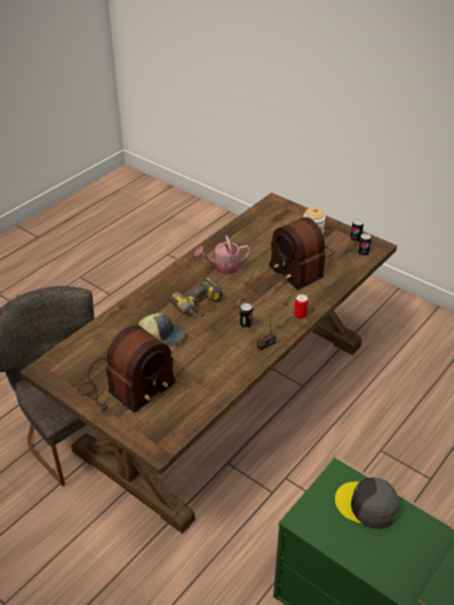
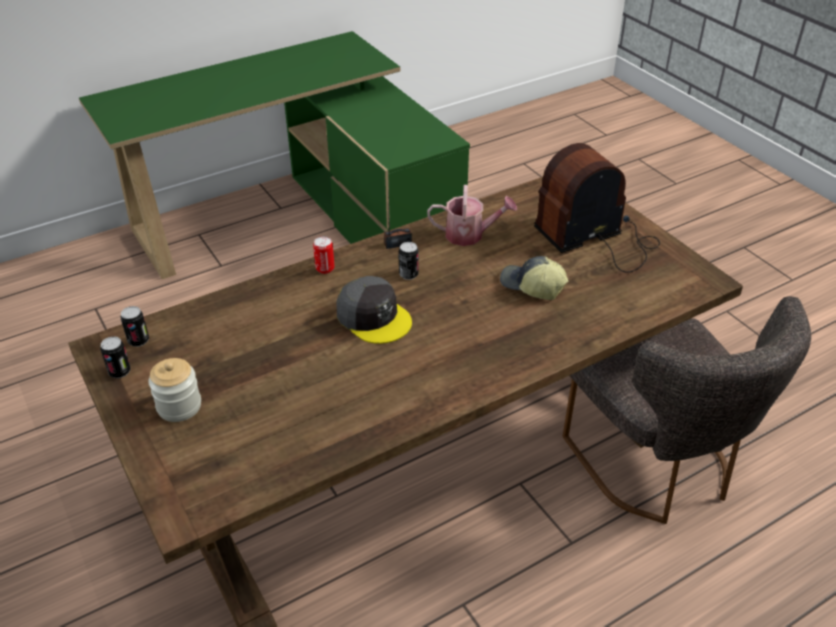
camera: 160 degrees left, 0 degrees up
(199, 306) = (463, 315): power drill -> none
(223, 267) = (391, 373): watering can -> watering can (470, 235)
(299, 264) = (259, 347): radio -> none
(367, 505) = (385, 137): grey cap -> grey cap (374, 317)

